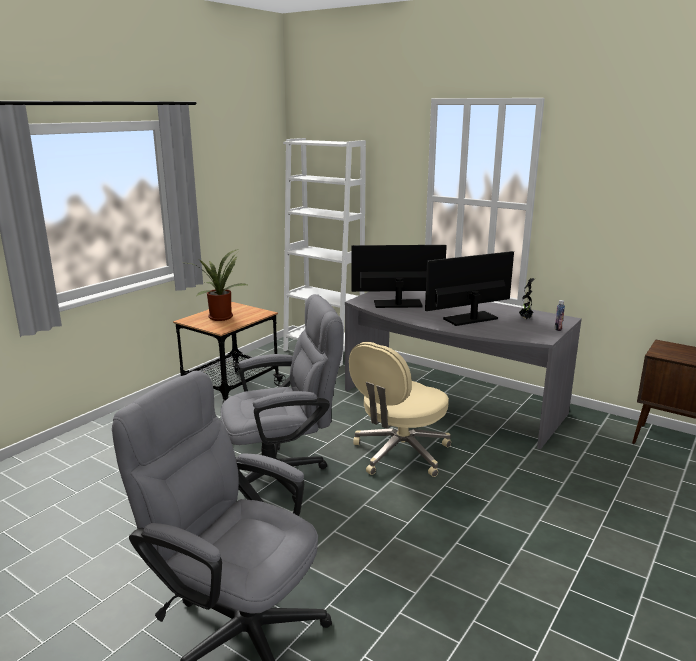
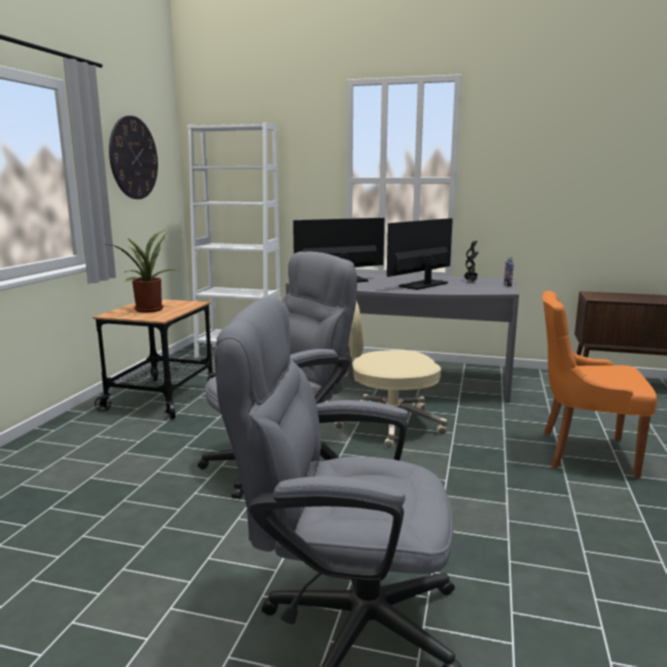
camera: 20 degrees left, 5 degrees down
(232, 174) = (133, 158): none -> wall clock
(400, 453) = (387, 425): beige office chair -> beige office chair turned 60 degrees clockwise
(565, 522) = (583, 452): none -> orange chair

